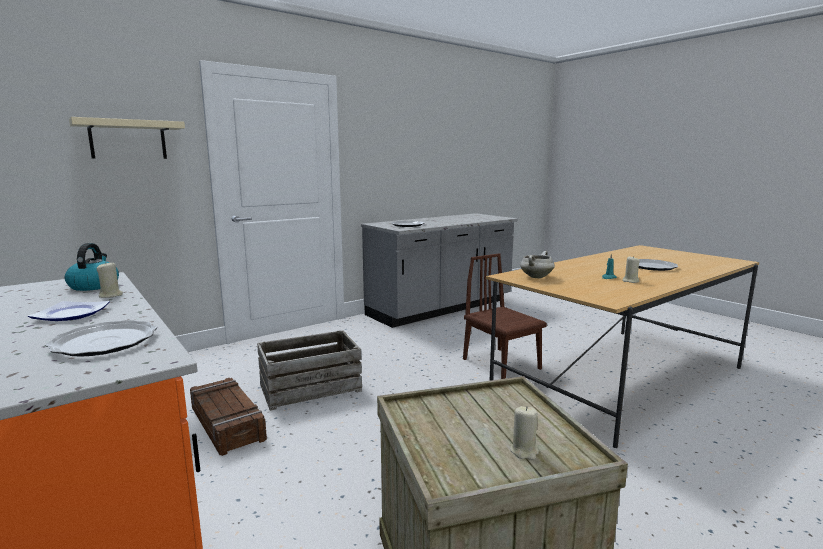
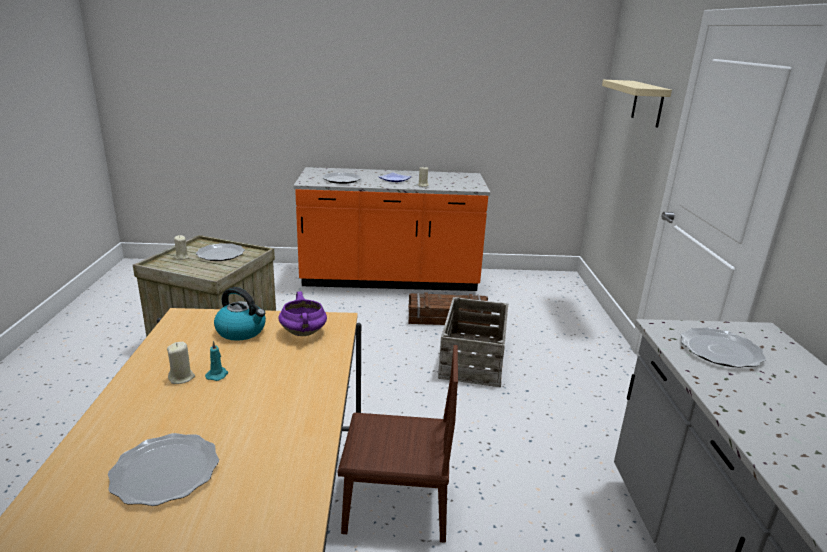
camera: 125 degrees right, 10 degrees up
(94, 285) = (453, 185): kettle -> kettle (242, 331)
(456, 427) = (221, 254): none -> plate
(536, 277) = (304, 333): white cooking pot -> purple cooking pot

